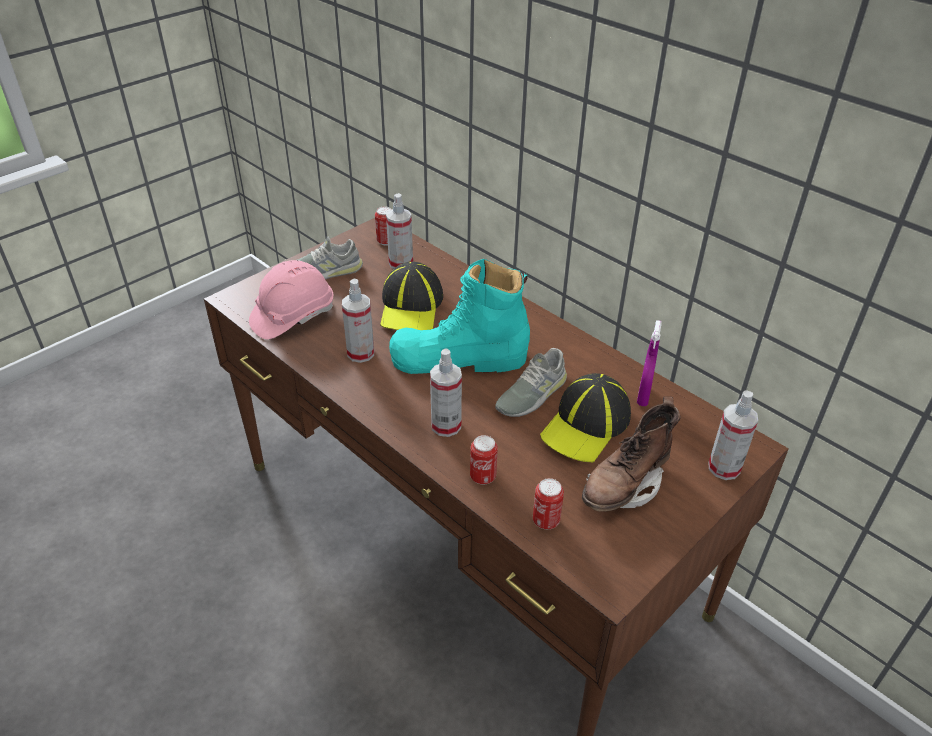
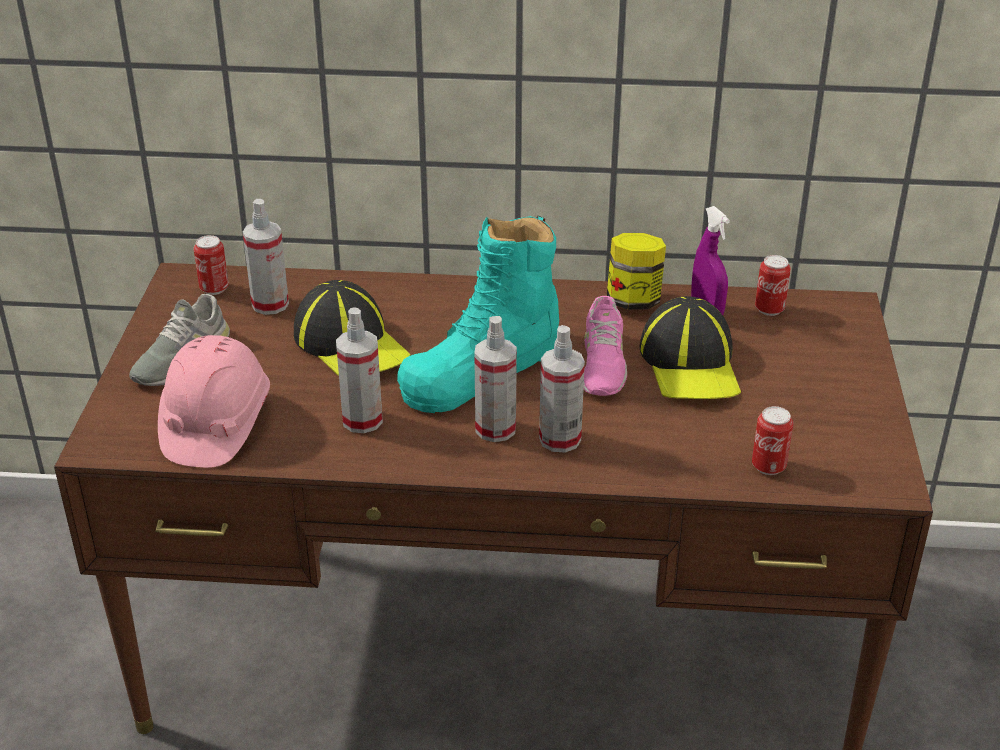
camera: 40 degrees left, 5 degrees down
(483, 477) = (661, 464): can -> can (769, 309)
(531, 394) = (602, 364): grey shoe -> pink shoe
(604, 364) = (633, 301): none -> jar
(624, 486) = (793, 397): brown boot -> none
(724, 468) = (850, 336): spray bottle -> spray bottle (495, 429)

